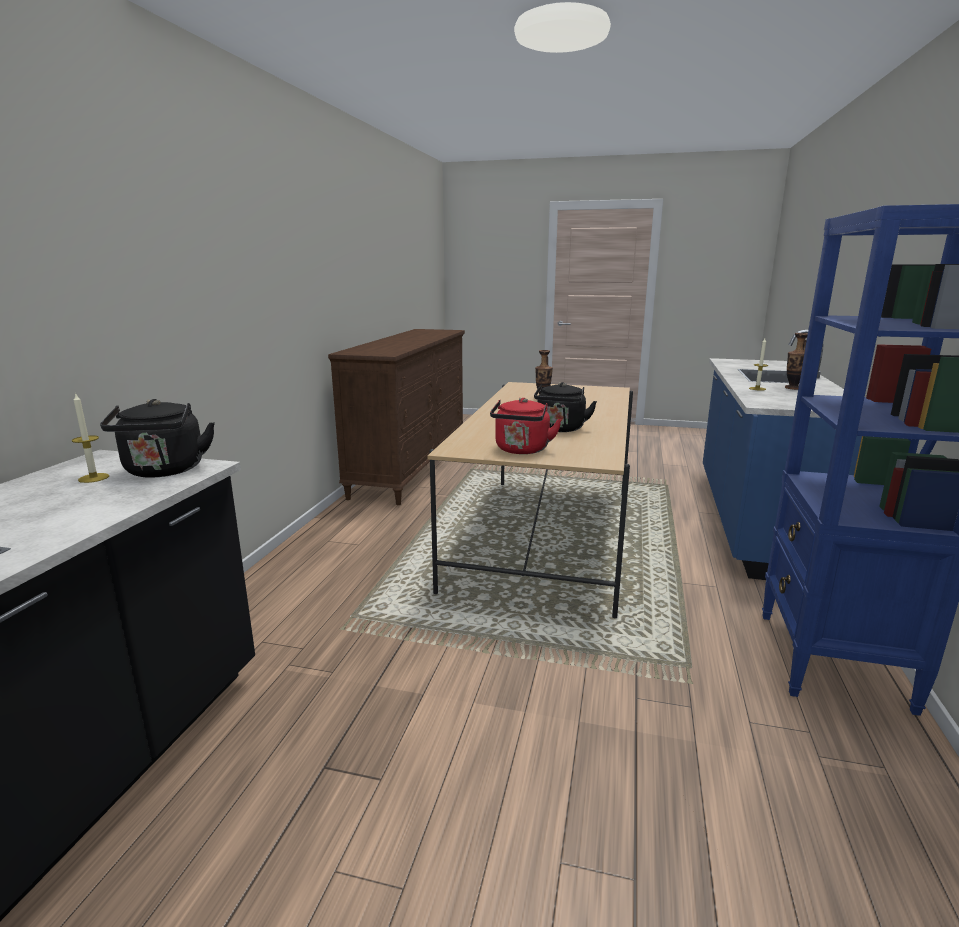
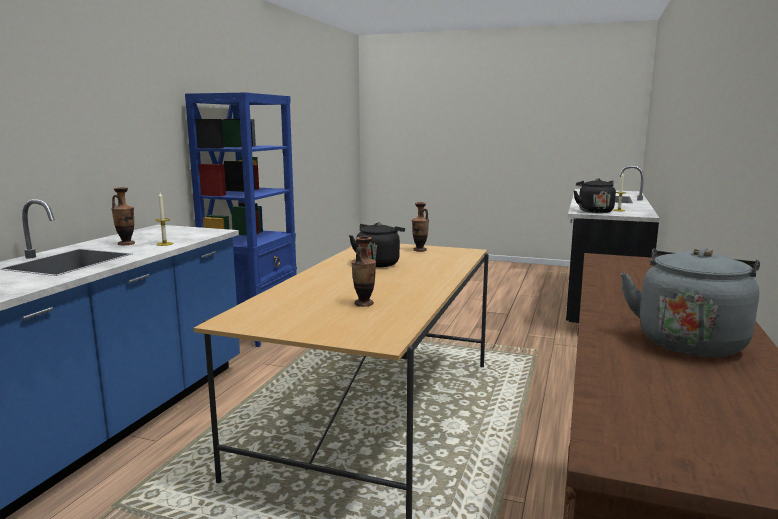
camera: 175 degrees left, 5 degrees down
(409, 337) = (690, 341): none -> grey kettle
(521, 450) = (420, 250): red kettle -> vase

